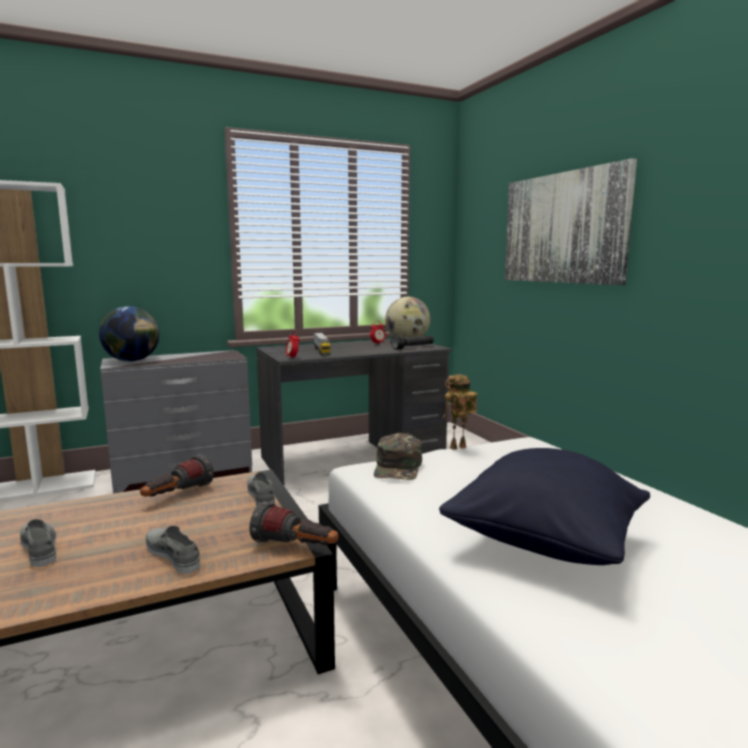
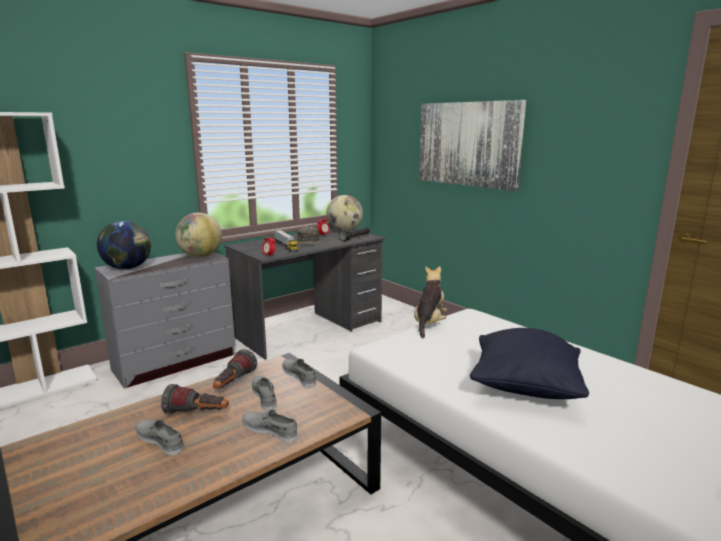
camera: 15 degrees left, 5 degrees up
(201, 513) = (265, 395): none -> grey shoe
(219, 355) = (200, 256): none -> globe
(296, 548) = (354, 412): flashlight -> flashlight (198, 414)
(398, 467) = (399, 343): green cap -> green cap (308, 241)
(458, 448) = (429, 323): toy robot -> plush toy

